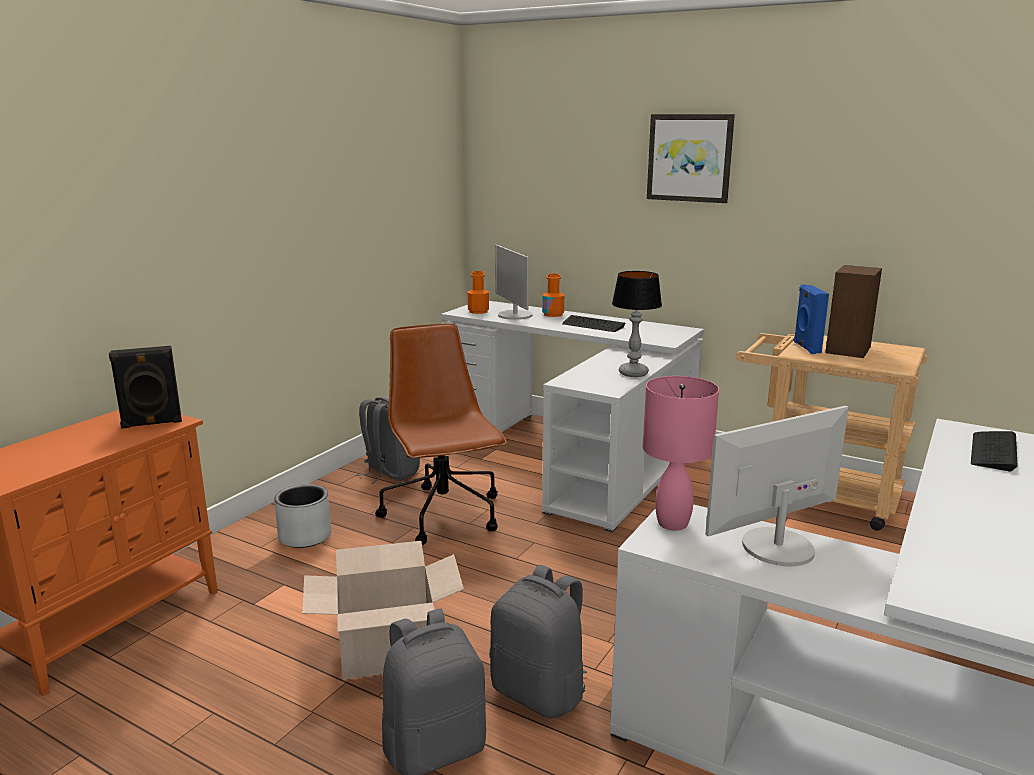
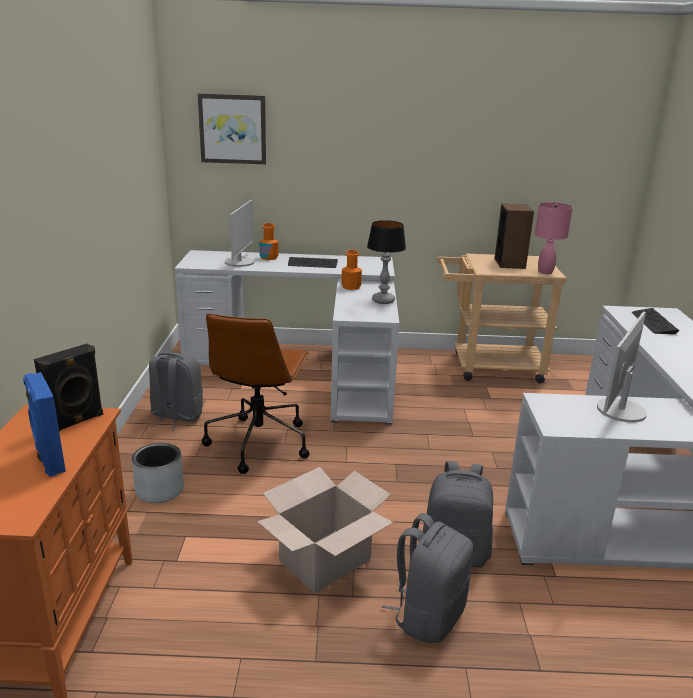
camera: 30 degrees left, 5 degrees up
(444, 515) = (259, 442): brown office chair -> brown office chair turned 120 degrees counterclockwise
(478, 311) = (204, 262): orange bottle -> orange bottle (351, 287)
(514, 315) = (240, 262): monitor -> monitor turned 120 degrees counterclockwise
(673, 523) = (550, 409): pink table lamp -> pink table lamp (545, 272)
(689, 158) = (377, 124): picture -> picture (233, 129)
(806, 348) = (486, 265): blue speaker -> blue speaker (49, 460)

